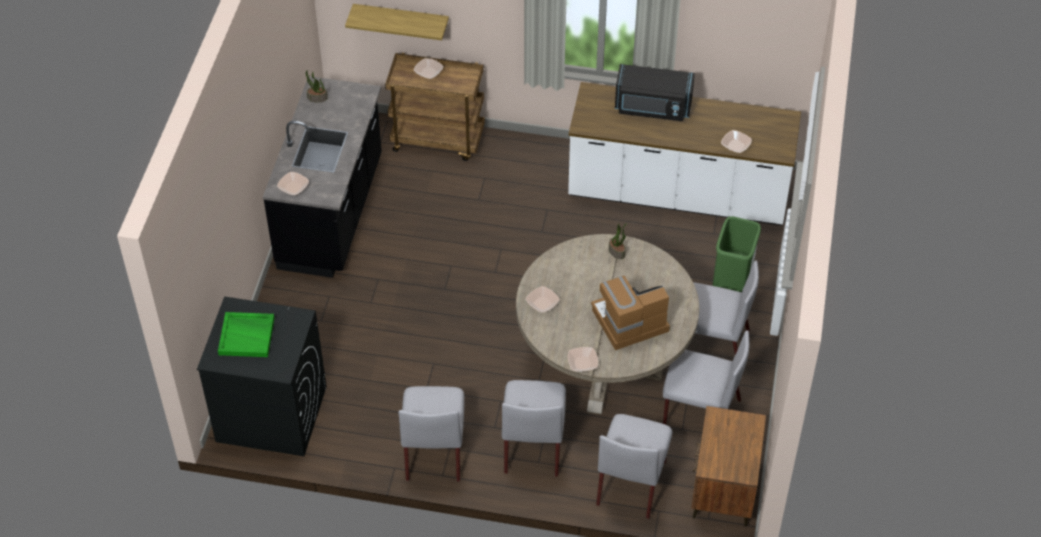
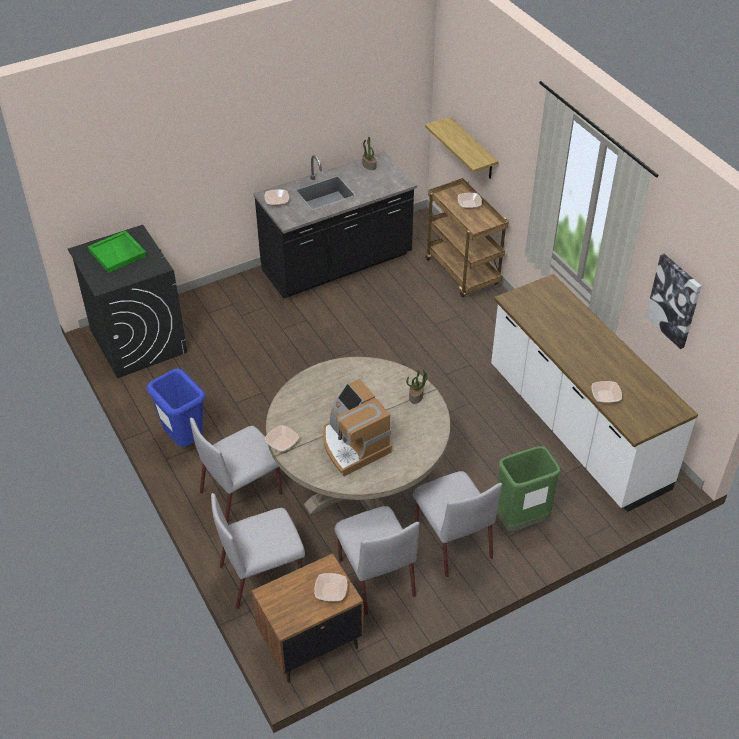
camera: 50 degrees right, 5 degrees down
(434, 450) = (184, 441): grey chair -> blue trash can
(542, 303) = (317, 385): bowl -> bowl (331, 591)
(629, 322) = (353, 445): coffee machine -> coffee machine turned 150 degrees counterclockwise
(652, 108) = (580, 326): black microwave -> none
(730, 37) = (674, 300): none -> picture

